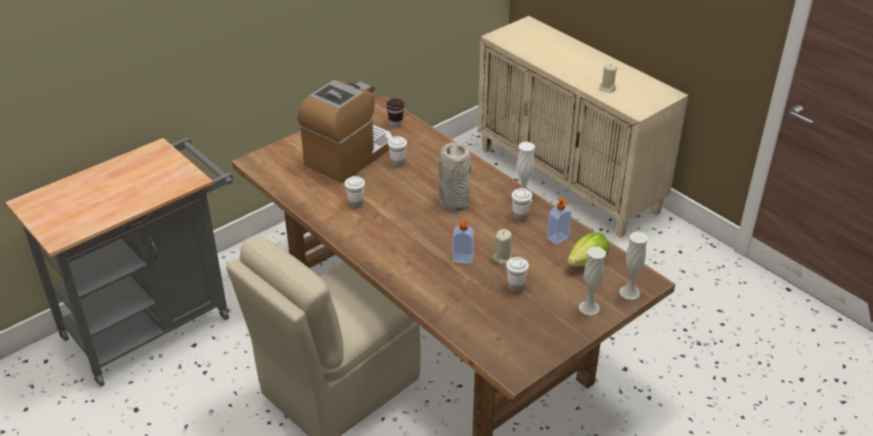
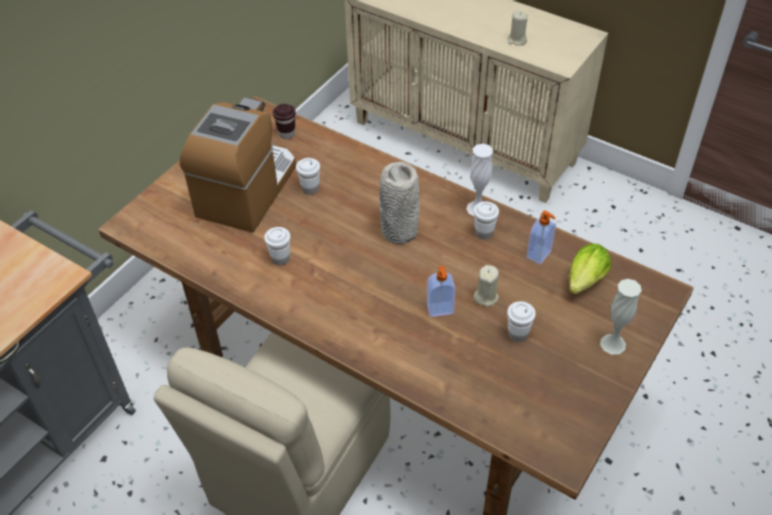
camera: 15 degrees left, 10 degrees up
(629, 292) = (649, 311): white vase -> none

